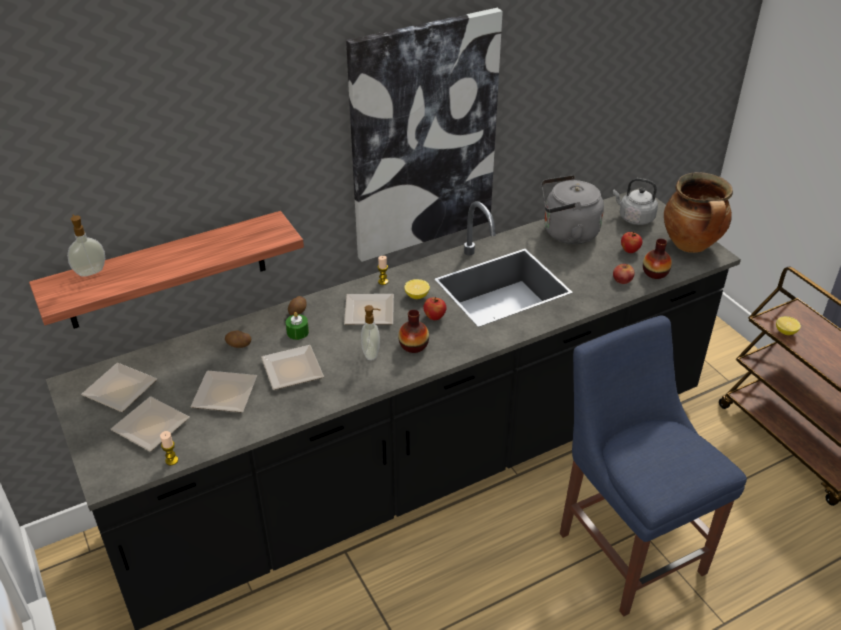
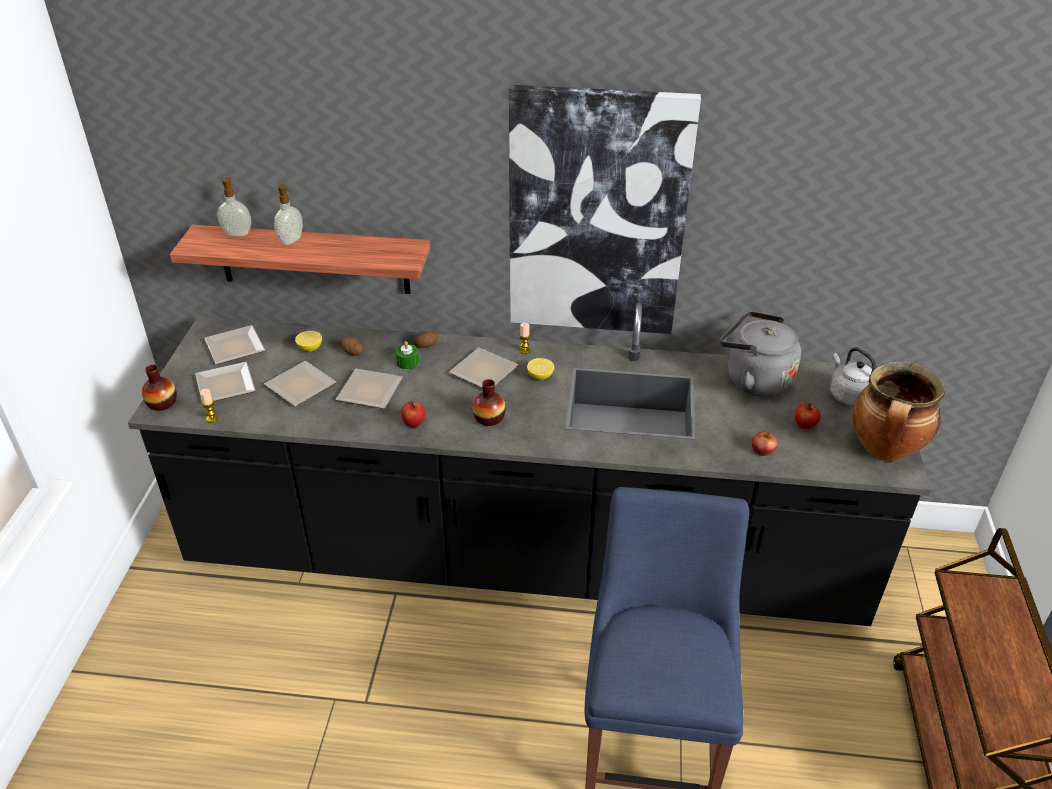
camera: 35 degrees right, 0 degrees up
(372, 353) = (447, 408): soap dispenser -> soap dispenser (292, 241)
(434, 317) = (535, 402): apple -> apple (414, 423)
(655, 273) = (807, 459): vase -> vase (162, 403)
(785, 332) = (966, 606): lemon -> lemon (310, 348)

